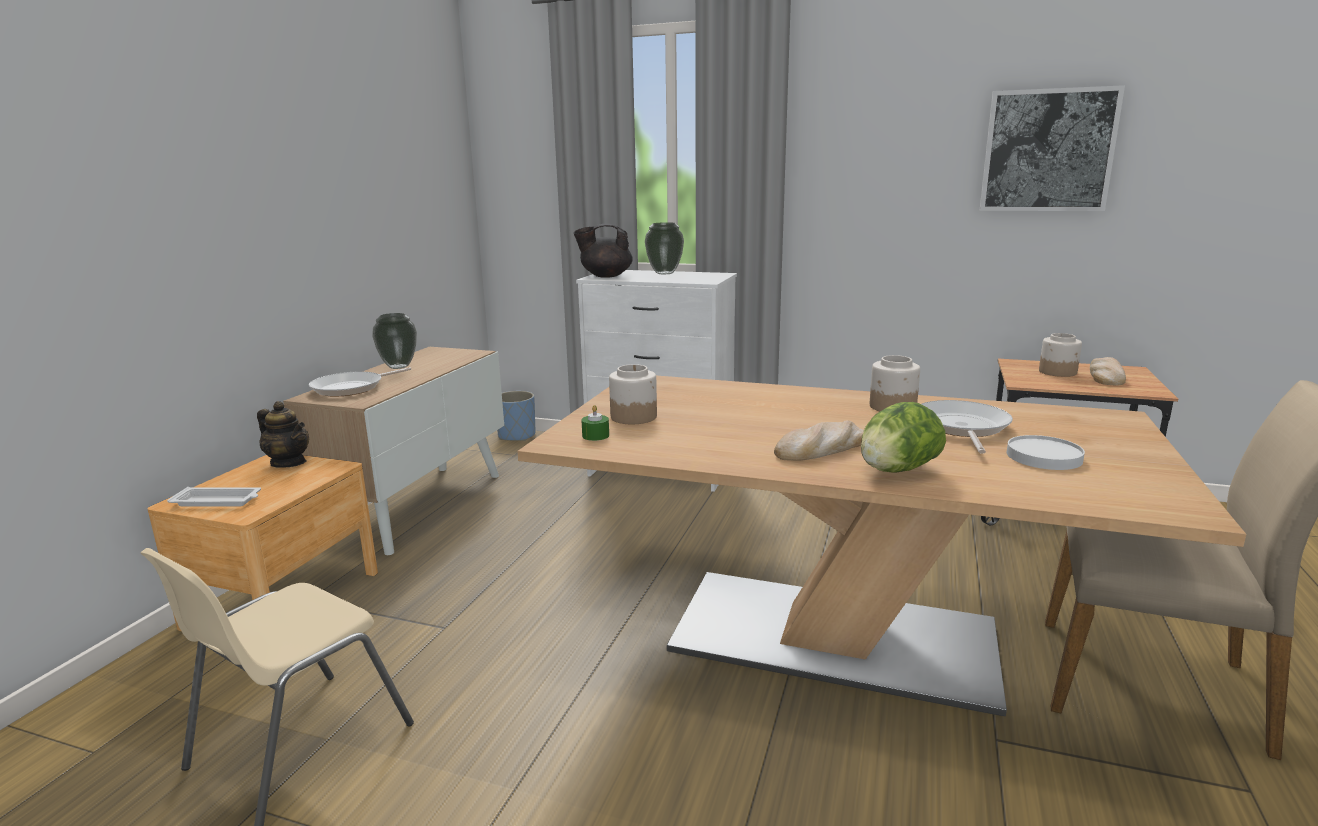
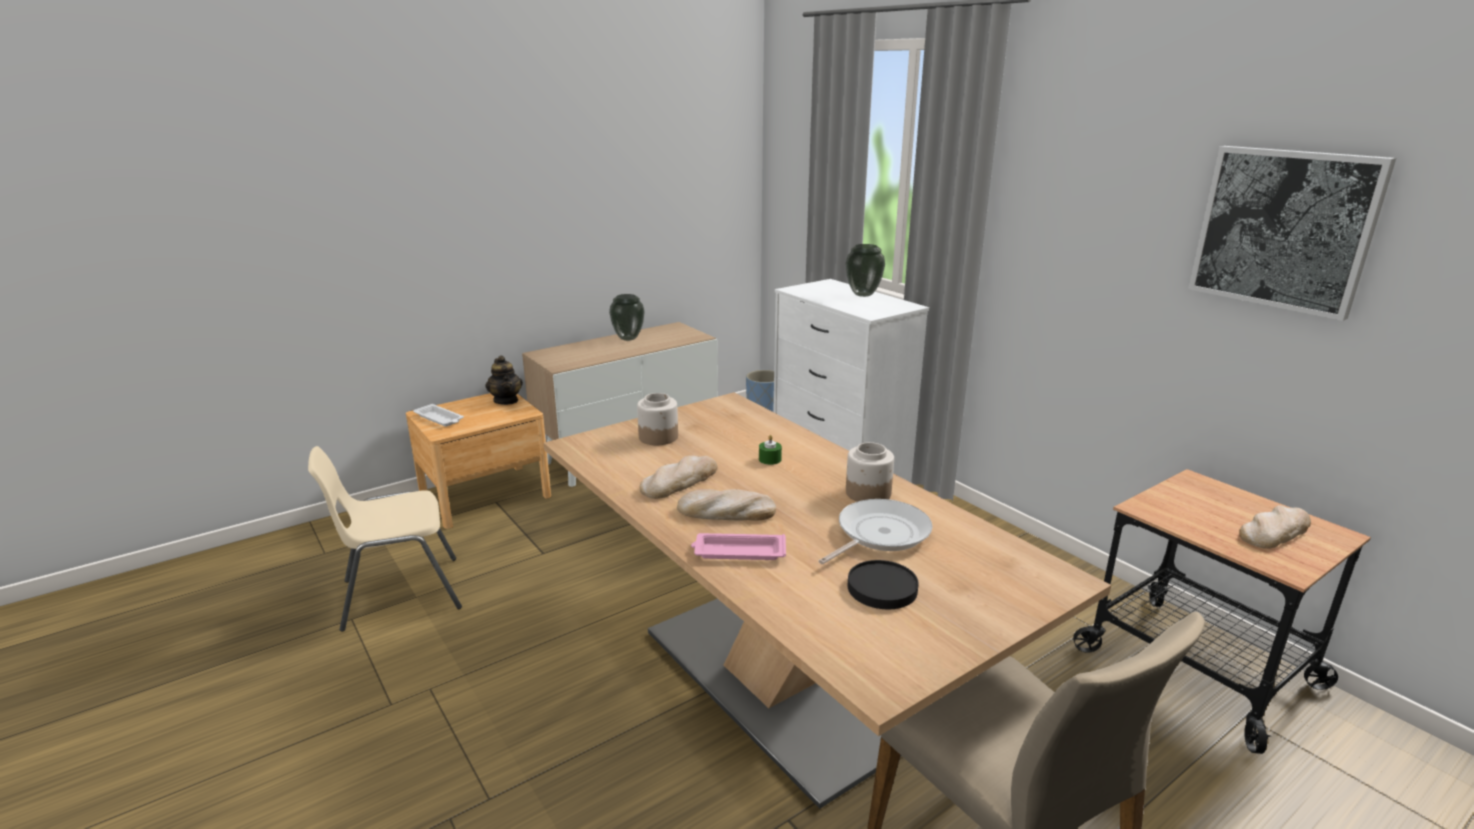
camera: 35 degrees right, 5 degrees up
(352, 388) = (572, 352): frying pan -> none
(595, 436) = (605, 446): green candle -> green candle (770, 459)
(605, 276) = (806, 289): black teapot -> none
(730, 440) = (679, 481): none -> bread
(897, 470) = (738, 552): lettuce -> pink tray
(1044, 457) = (881, 588): white plate -> black plate
(1058, 372) = (1221, 508): jar -> none

